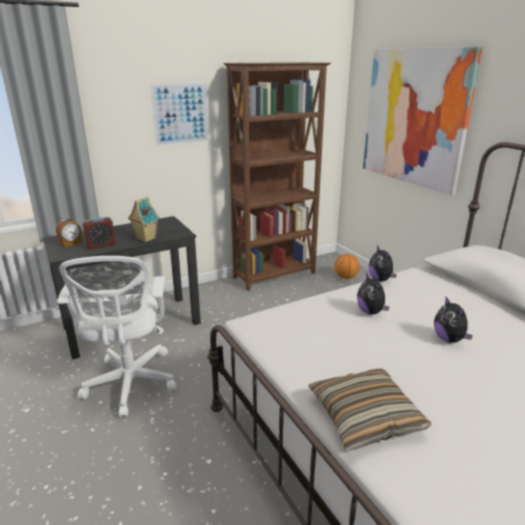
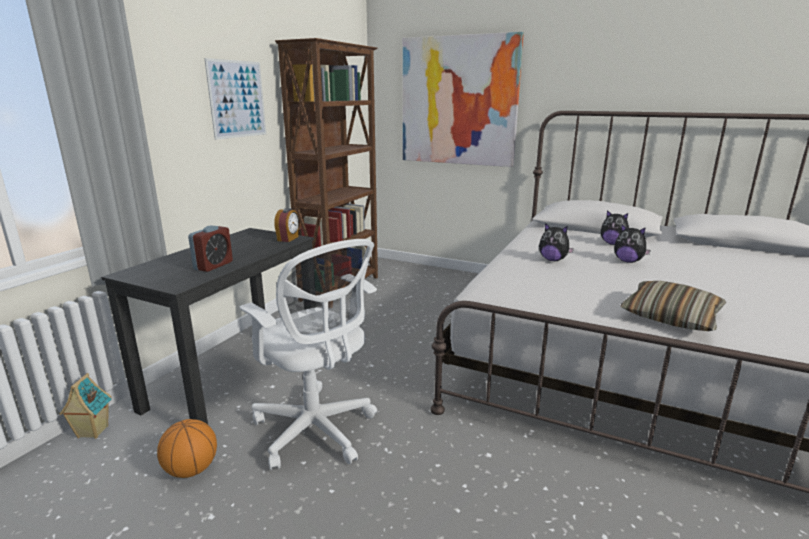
camera: 35 degrees left, 5 degrees down
(71, 243) = (165, 272): alarm clock -> alarm clock (288, 239)
(145, 239) = (260, 250): toy house -> toy house (92, 432)
(346, 277) = (409, 274): basketball -> basketball (191, 469)
(380, 279) = (519, 240): plush toy -> plush toy (613, 244)

